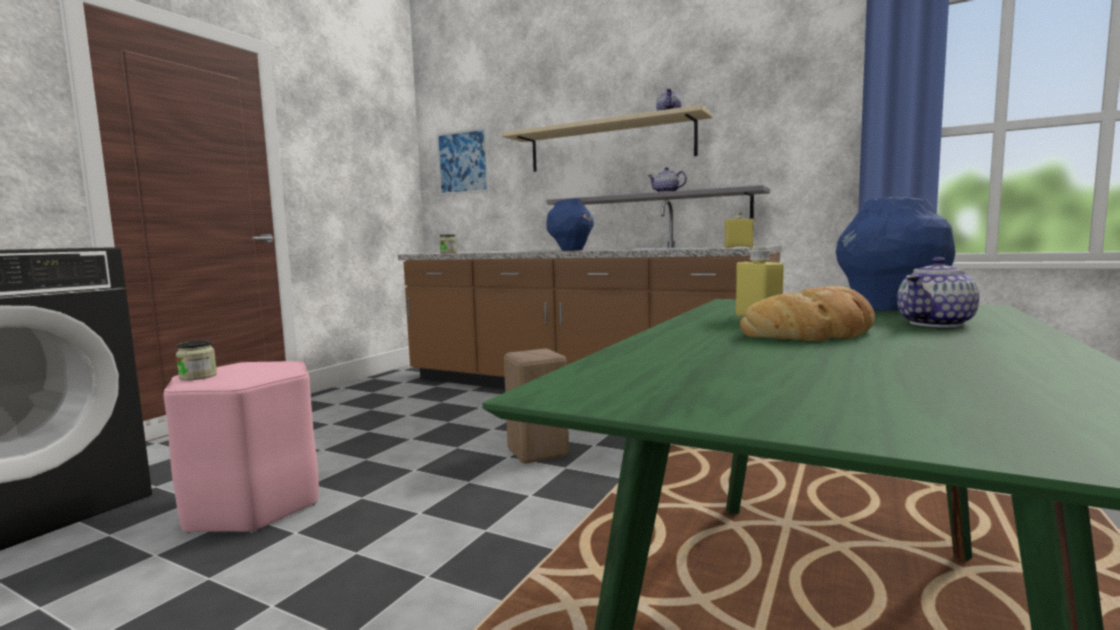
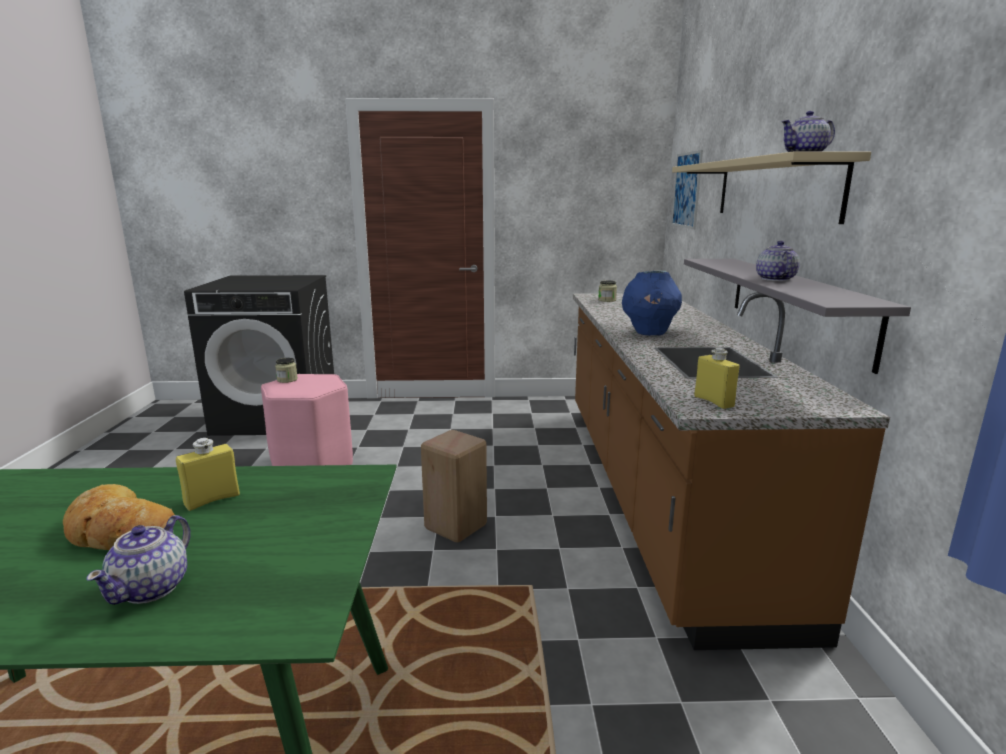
camera: 60 degrees right, 10 degrees up
(889, 308) = (289, 562): blue vase -> none
(936, 323) = (152, 588): teapot -> teapot turned 105 degrees counterclockwise

